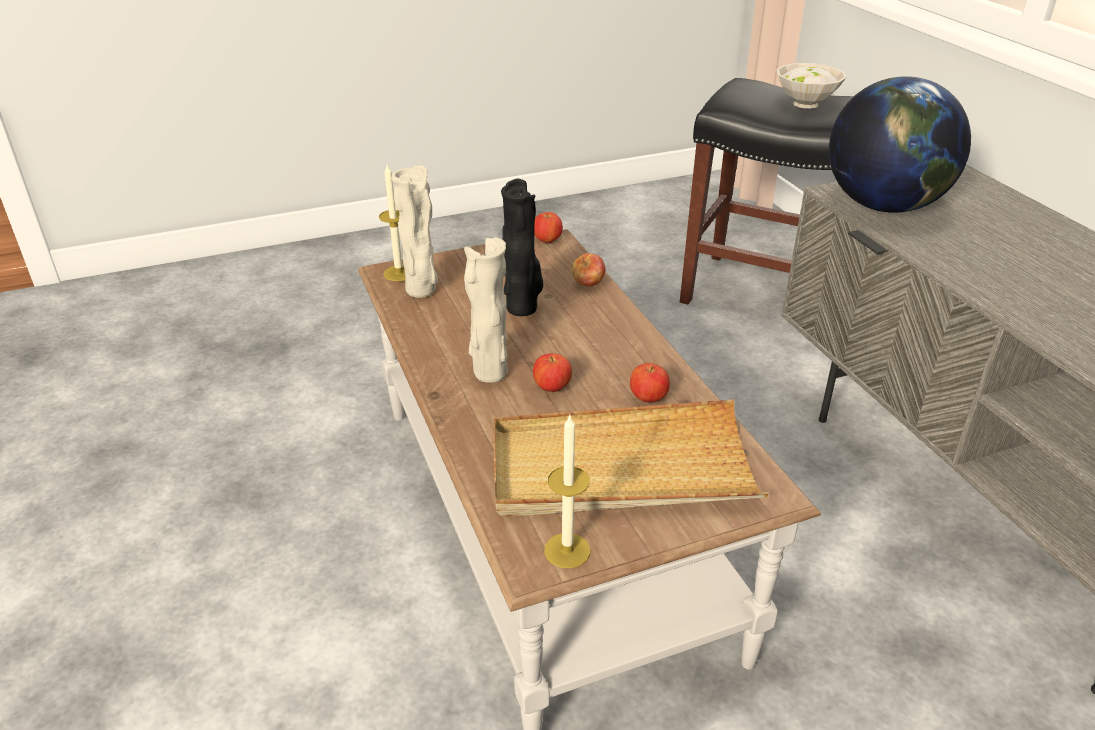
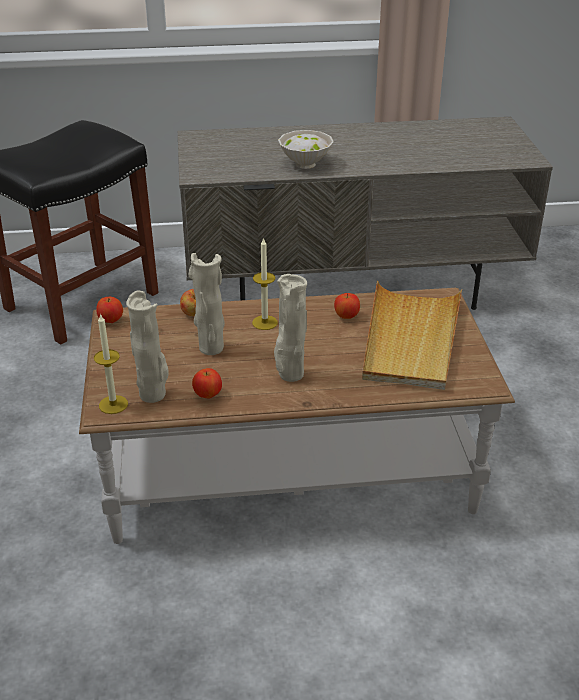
camera: 75 degrees left, 0 degrees up
(523, 309) = (211, 348): black vase -> beige vase
(552, 388) = (320, 351): apple -> apple (207, 395)
(567, 550) = (477, 370): candle -> candle (265, 322)
(807, 104) = (65, 145): white bowl -> white bowl (305, 163)
(884, 205) = (225, 167): globe -> none

